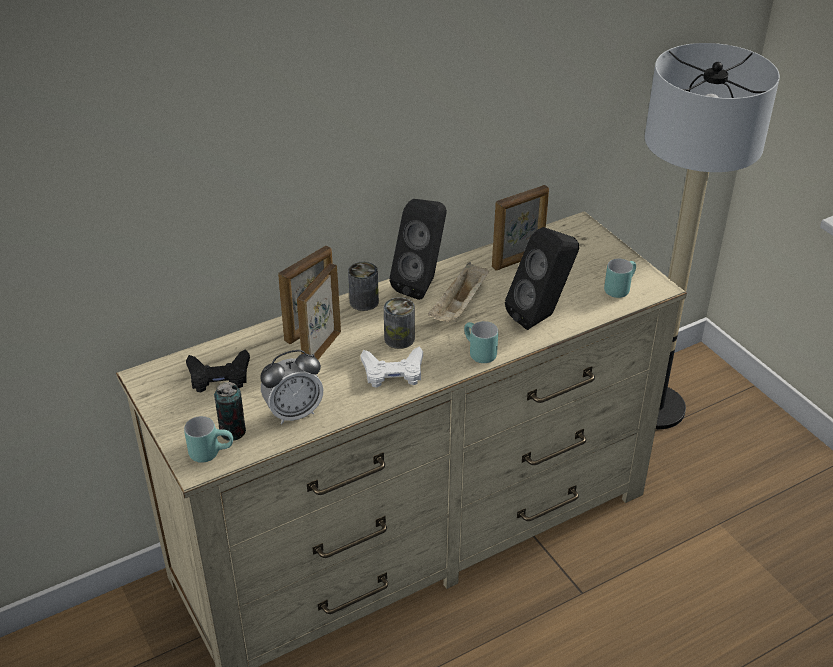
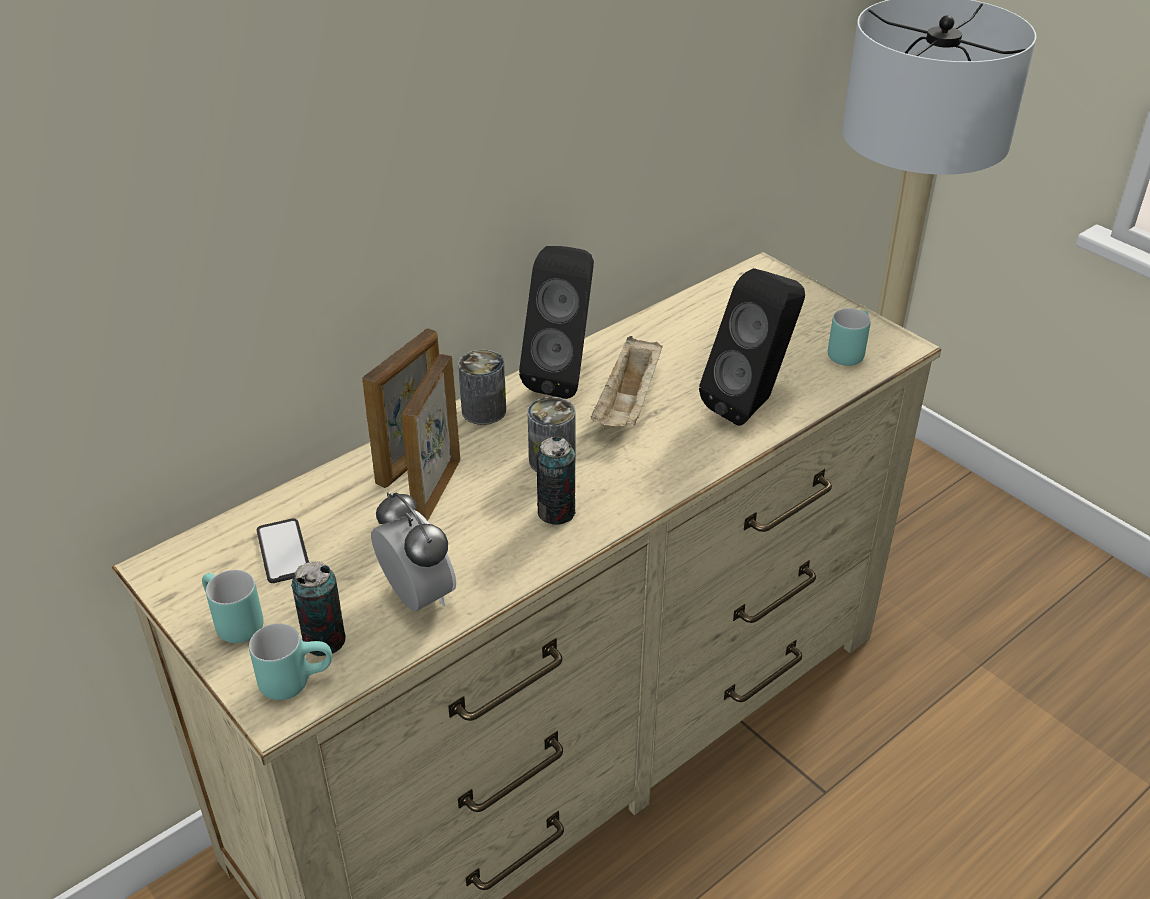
camera: 10 degrees left, 0 degrees up
(219, 376) = (283, 552): black game controller -> phone
(294, 413) = (417, 596): alarm clock -> alarm clock turned 90 degrees counterclockwise
(393, 372) = (556, 512): white game controller -> can
(477, 353) = (675, 469): turquoise mug -> turquoise mug (230, 624)
(518, 260) = (693, 328): picture frame -> none

